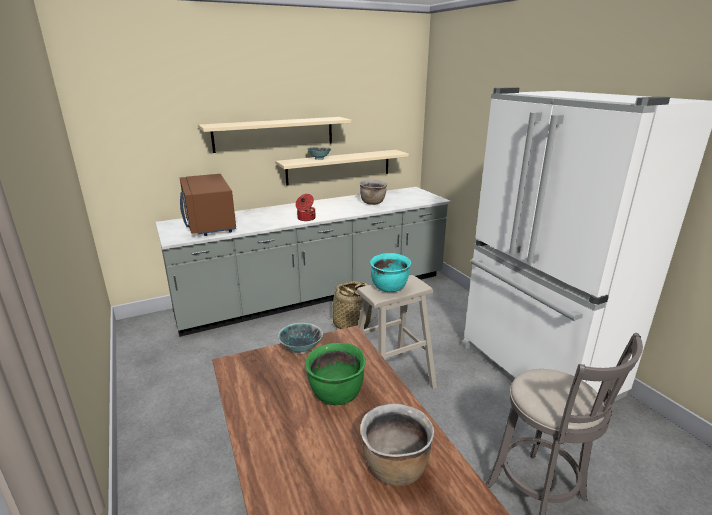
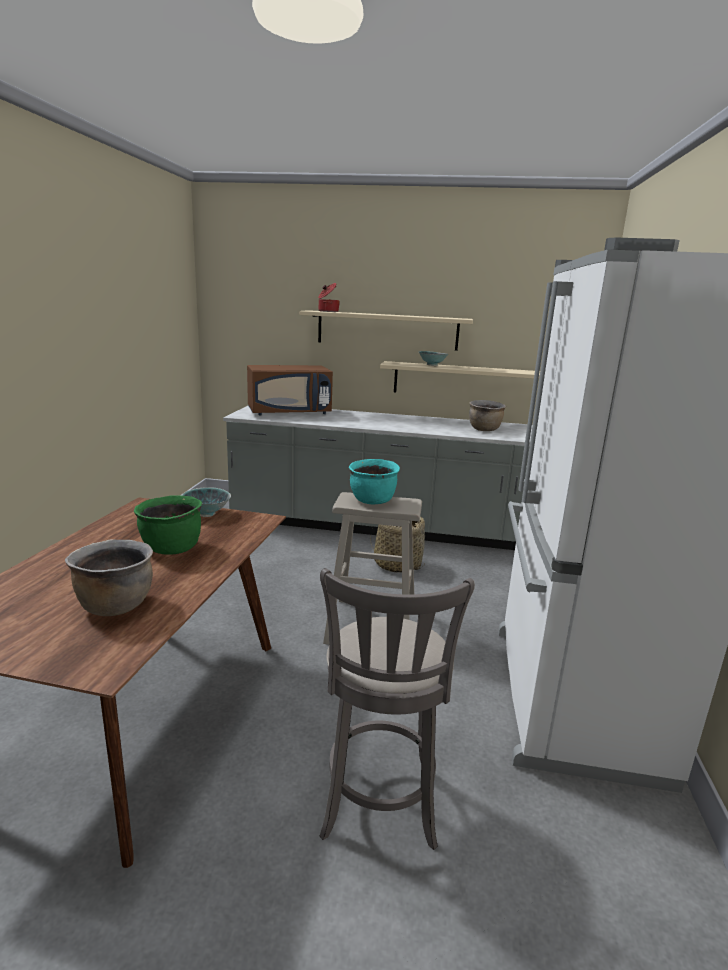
camera: 35 degrees right, 5 degrees down
(210, 224) = (289, 412): brown microwave -> brown microwave turned 120 degrees counterclockwise
(306, 218) = (382, 426): cooking pot -> cooking pot (327, 311)

